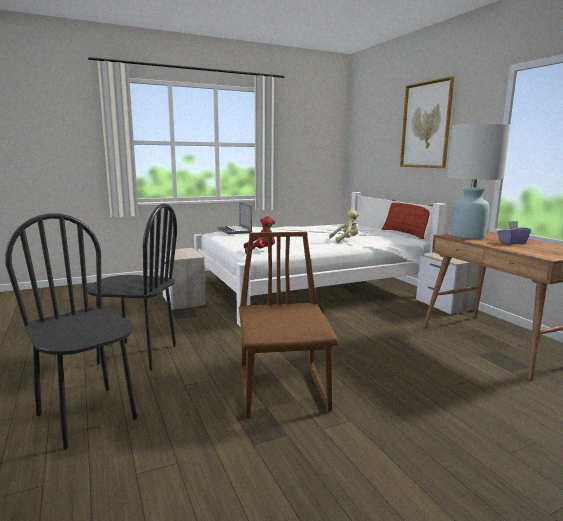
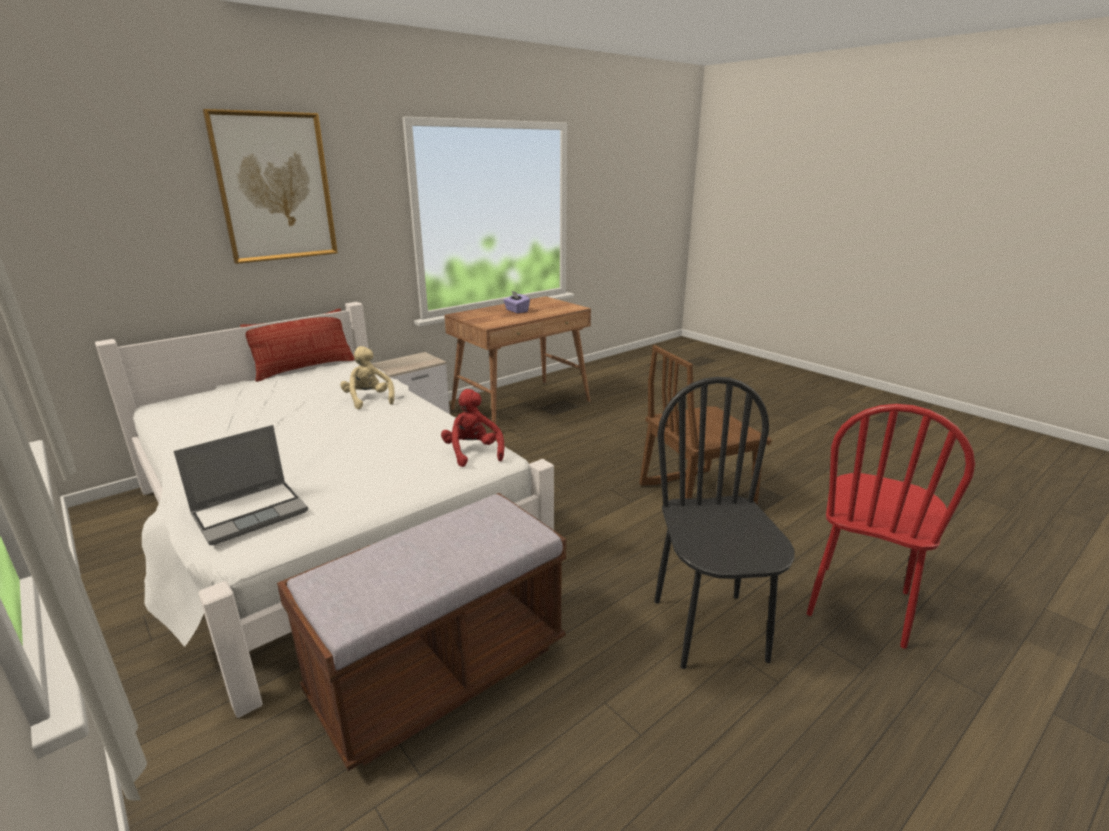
camera: 105 degrees left, 10 degrees up
(87, 416) = (859, 604): black chair -> red chair
(183, 301) = (440, 672): nightstand -> brown bench
(468, 236) = (492, 320): white table lamp -> none

